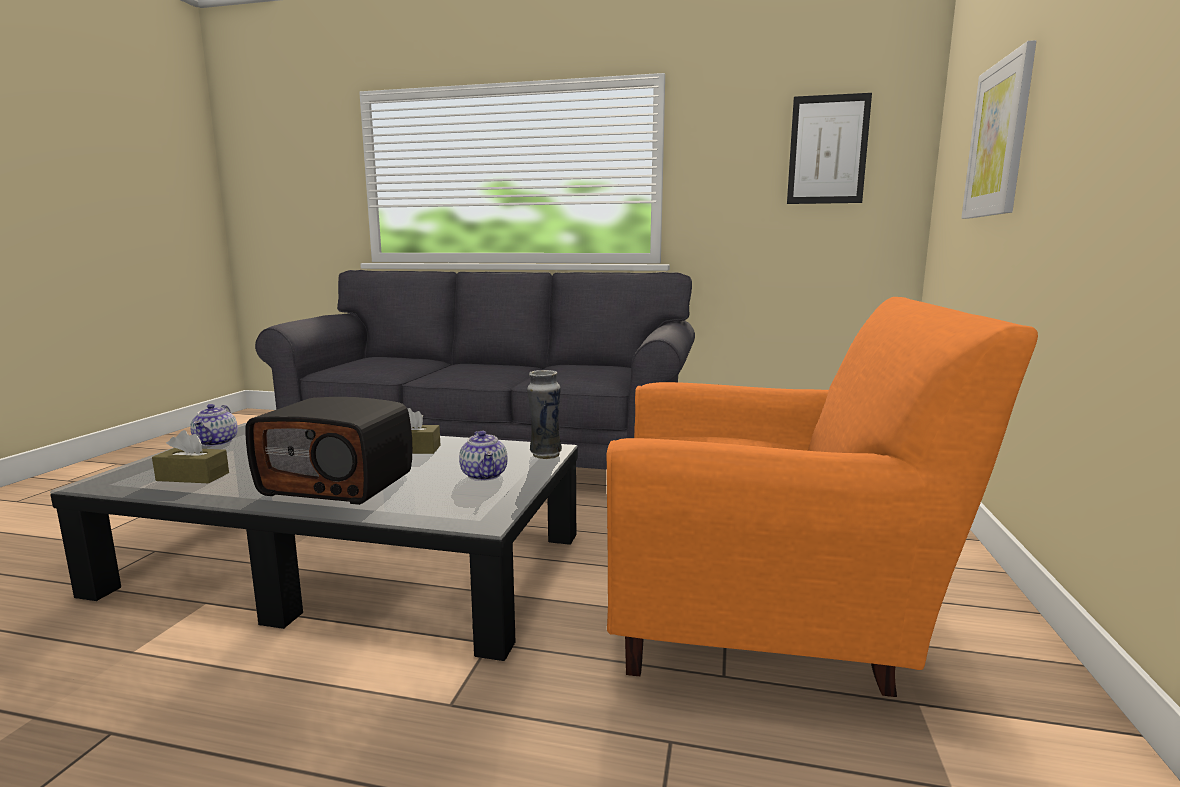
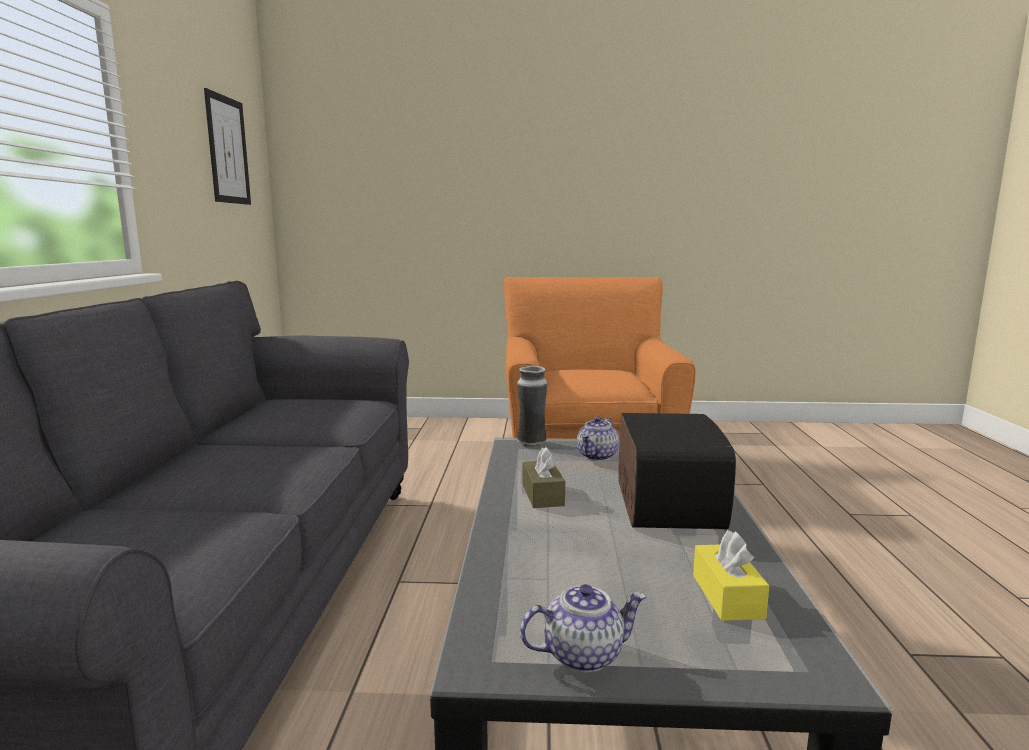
camera: 100 degrees left, 0 degrees up
(193, 477) = (727, 596): brown tissue box -> yellow tissue box
(485, 475) = (597, 456): teapot -> teapot turned 150 degrees clockwise
(998, 139) = (408, 177): picture -> none

